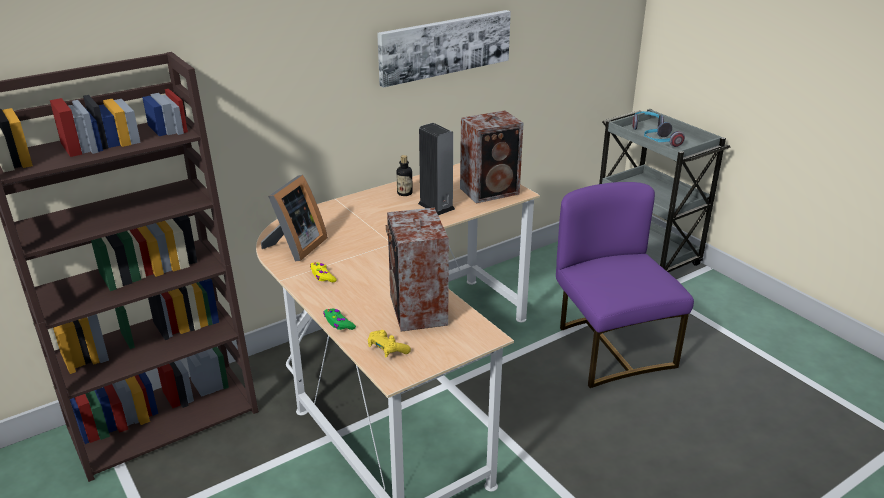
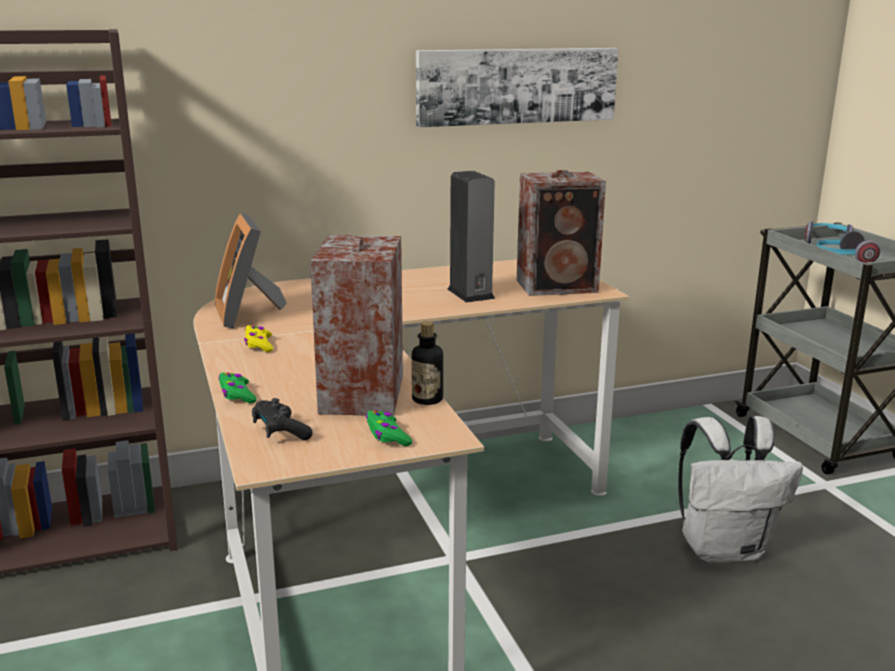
camera: 15 degrees right, 10 degrees down
(295, 247) = (249, 314): picture frame -> picture frame turned 120 degrees clockwise
(387, 350) = (280, 432): yellow game controller -> black game controller
(404, 193) = (436, 278): bottle -> bottle (427, 399)
(453, 341) = (387, 435): none -> green game controller
(610, 348) = (724, 549): purple chair -> white backpack

